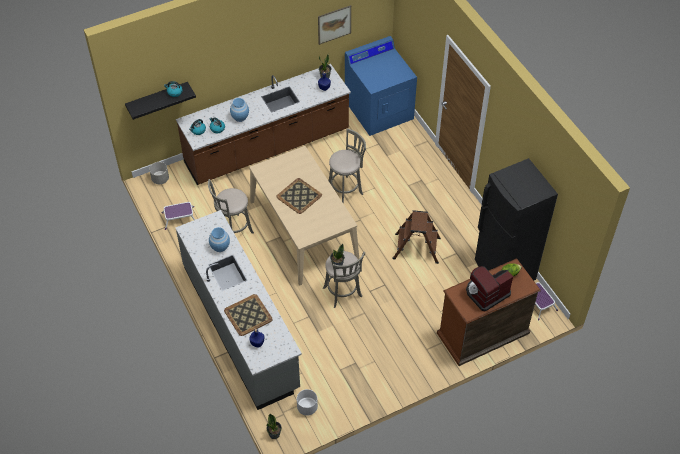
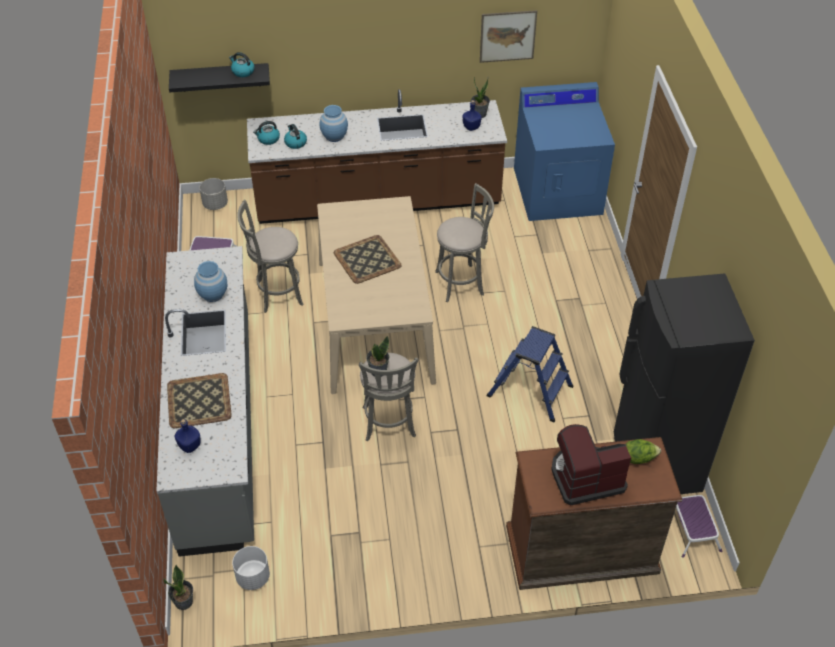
camera: 20 degrees right, 5 degrees down
(416, 248) = (529, 391): brown step ladder -> blue step ladder

